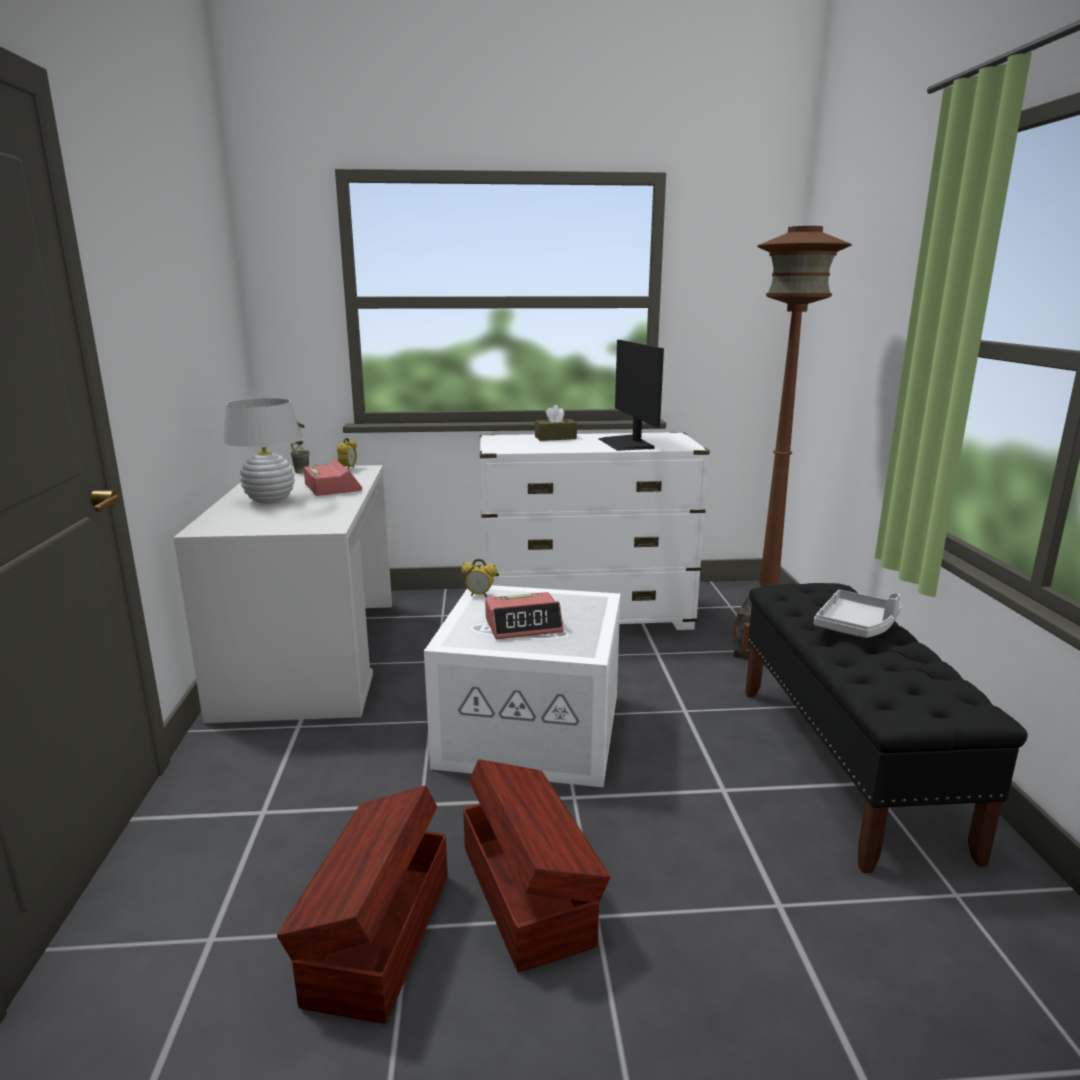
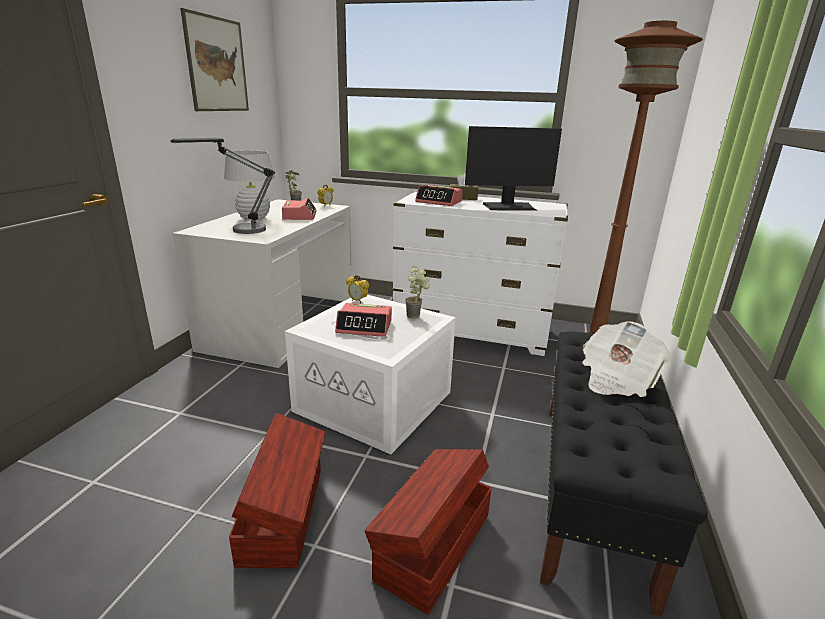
camera: 20 degrees right, 5 degrees up
(189, 275) = (217, 65): none -> picture
(275, 520) = (239, 230): none -> table lamp
(376, 937) = (175, 511): brown storage box -> brown storage box (431, 546)
(535, 446) = (439, 202): none -> alarm clock
(575, 601) = (417, 316): none -> potted plant
(627, 443) = (509, 207): monitor -> monitor turned 105 degrees counterclockwise
(856, 626) = (617, 378): grey tray -> newspaper

